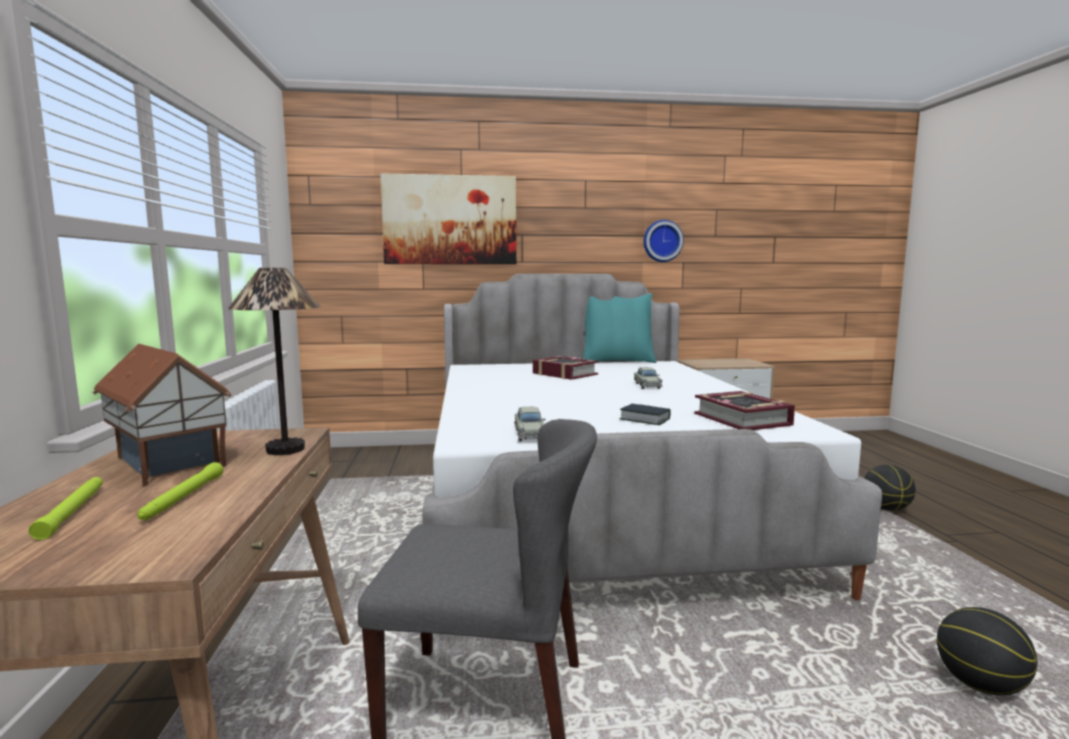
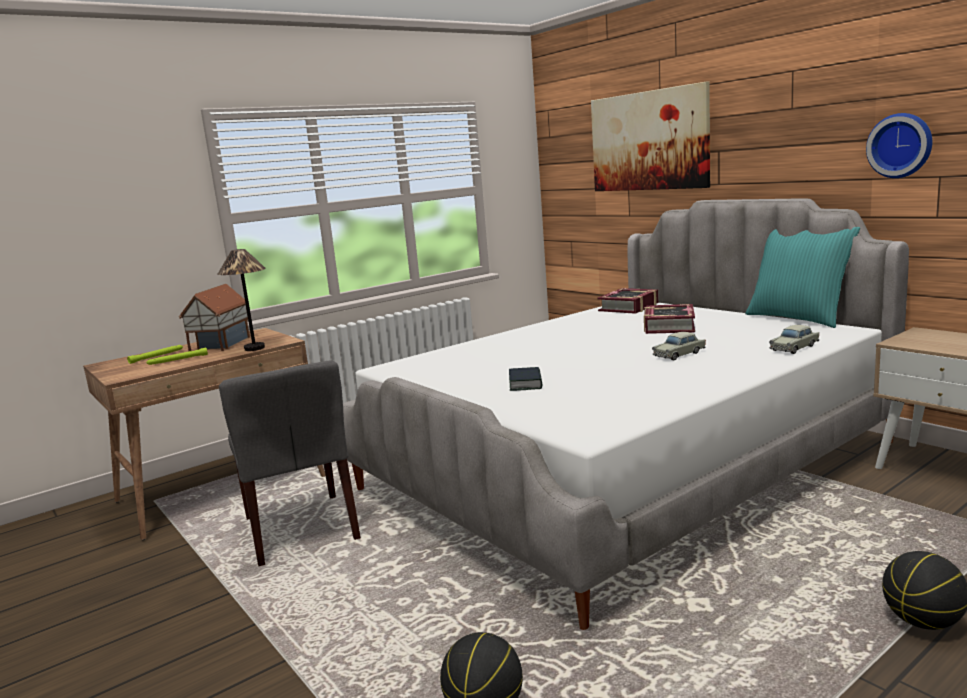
camera: 60 degrees right, 5 degrees up
(530, 434) = (427, 373): beige toy car -> beige toy car (794, 348)
(742, 419) = (586, 406): book -> book (629, 307)

